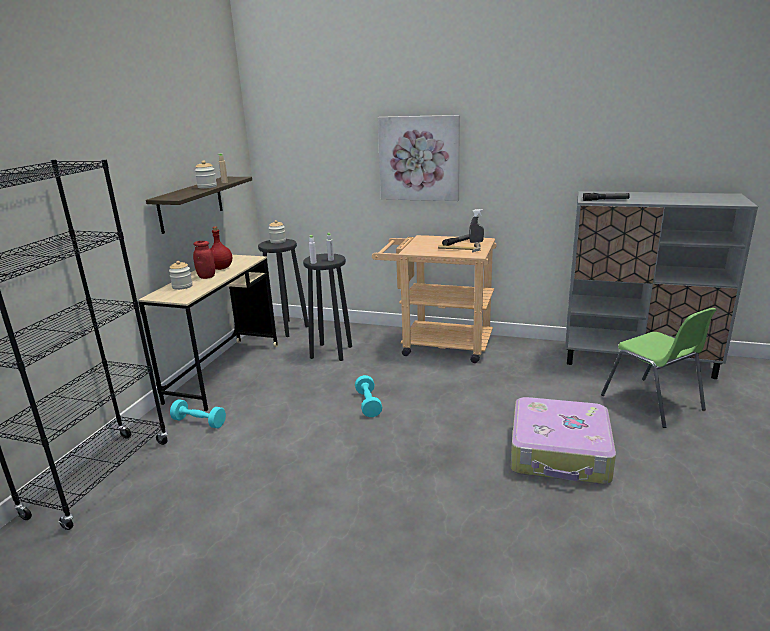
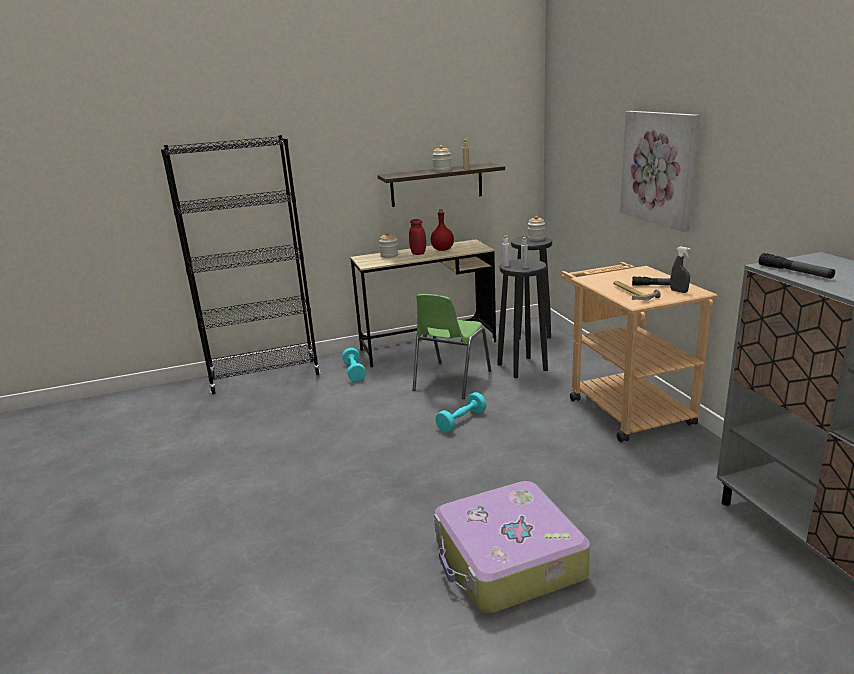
camera: 55 degrees right, 0 degrees up
(653, 403) = (727, 606): green chair -> green chair (450, 381)

